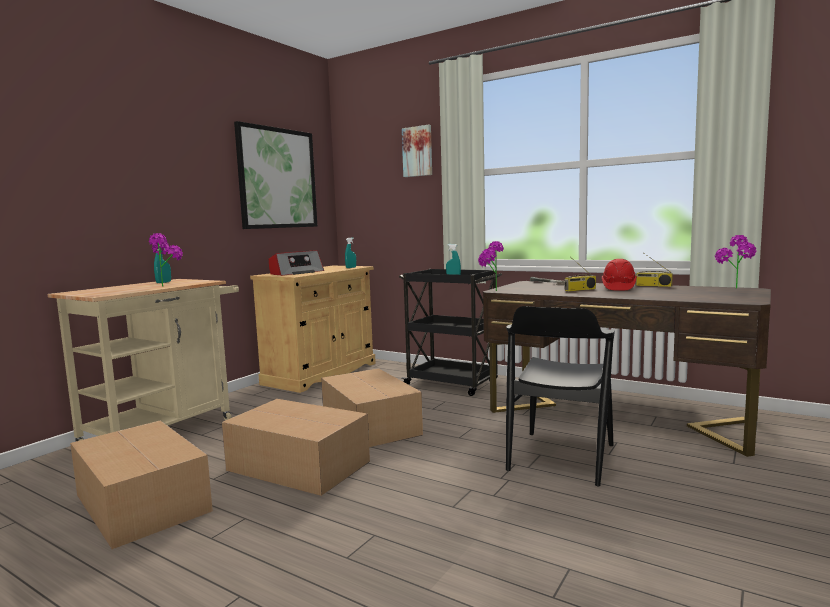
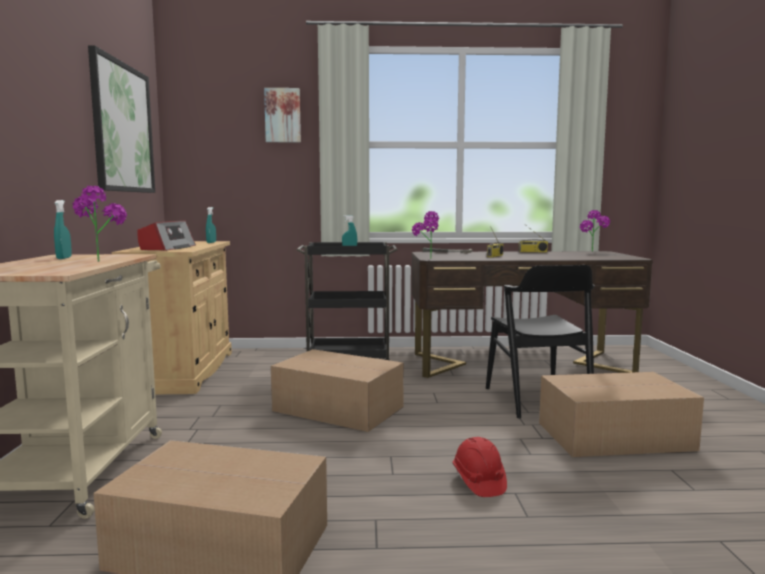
camera: 35 degrees left, 0 degrees up
(297, 465) = (334, 459): cardboard box -> cardboard box (612, 436)
(618, 288) = (516, 254): red hard hat -> red hard hat (478, 481)

